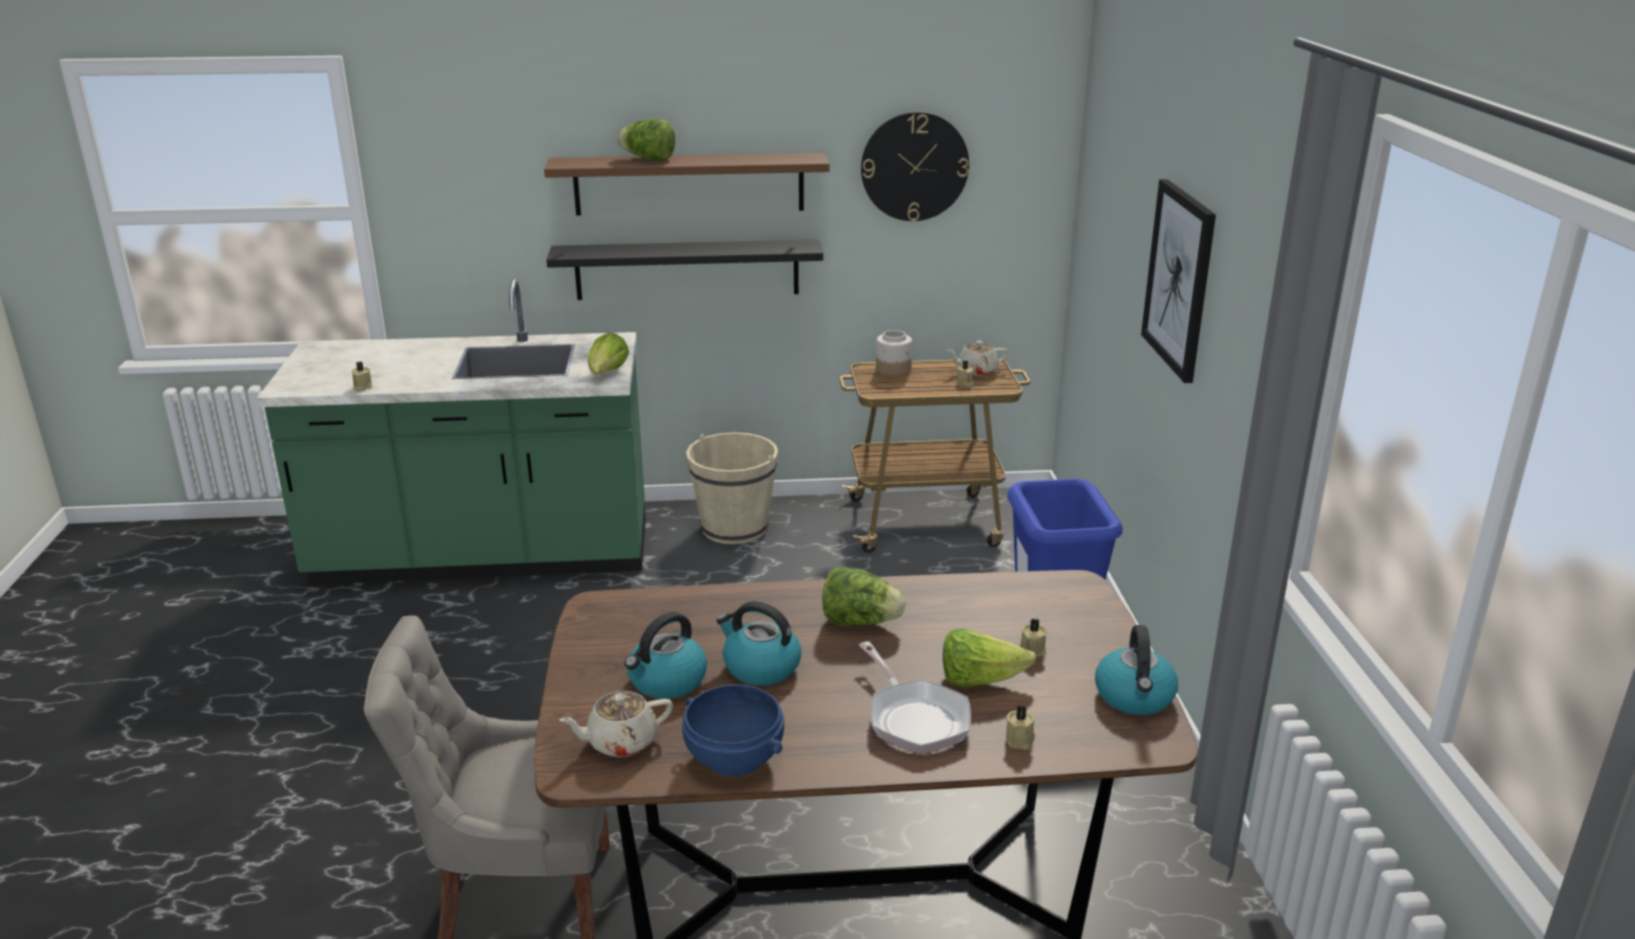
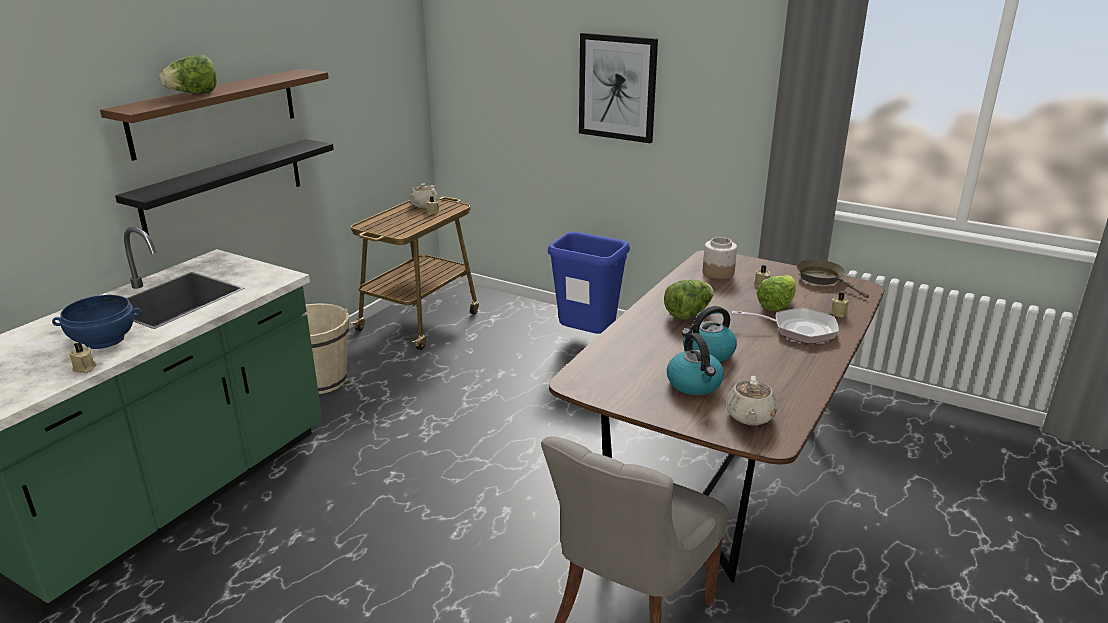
camera: 55 degrees left, 0 degrees up
(607, 374) = (273, 275): lettuce -> none
(735, 758) = (796, 386): blue bowl -> blue bowl (104, 340)
(893, 370) = (382, 220): jar -> jar (718, 272)
(914, 166) = (350, 70): wall clock -> none
(1134, 697) = (823, 279): kettle -> brown frying pan

